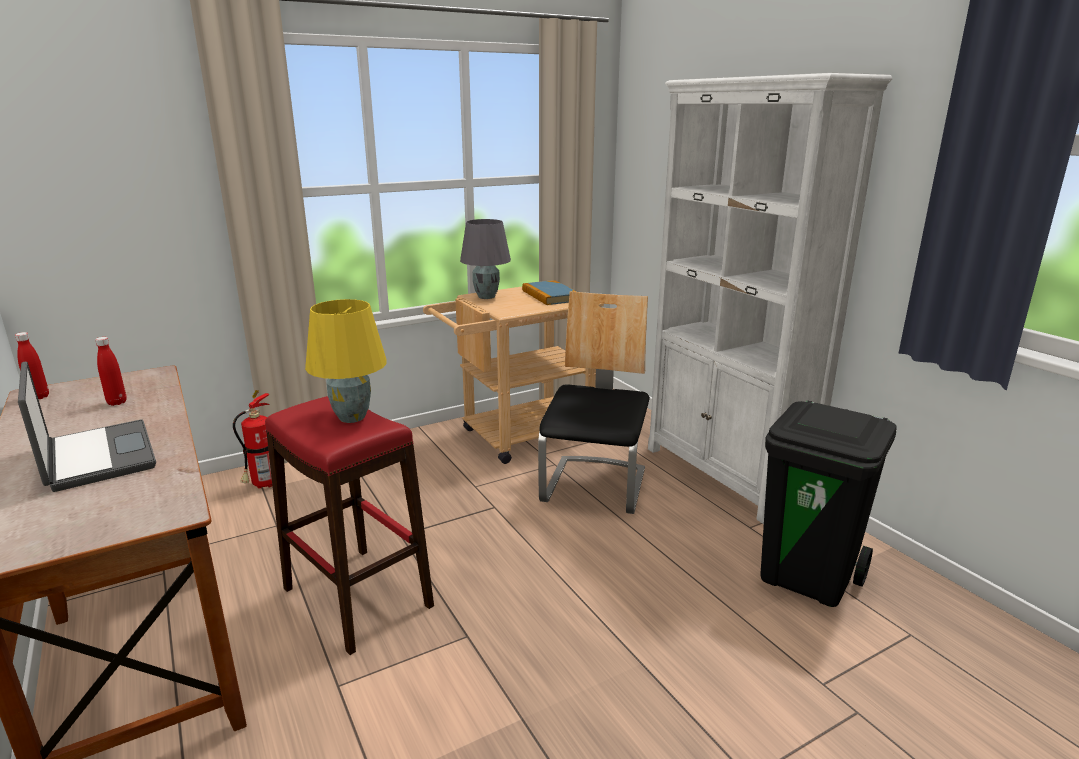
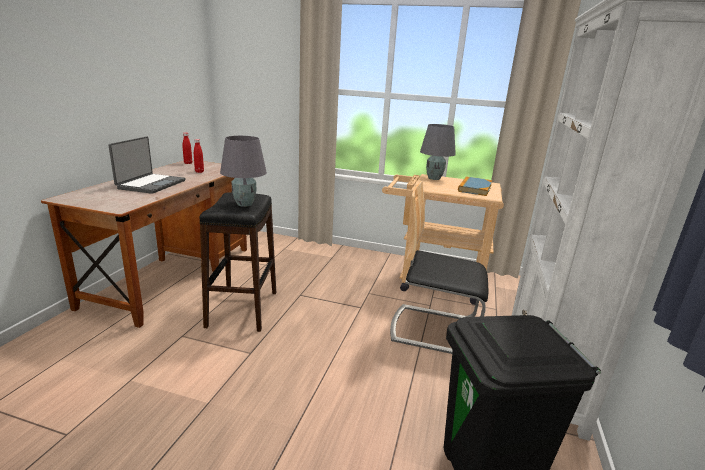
camera: 45 degrees right, 0 degrees up
(263, 486) = (286, 247): fire extinguisher -> none
(353, 417) = (245, 204): yellow table lamp -> grey table lamp
(358, 597) = (243, 309): red stool -> black stool
(595, 486) = (434, 329): chair -> chair turned 135 degrees counterclockwise

